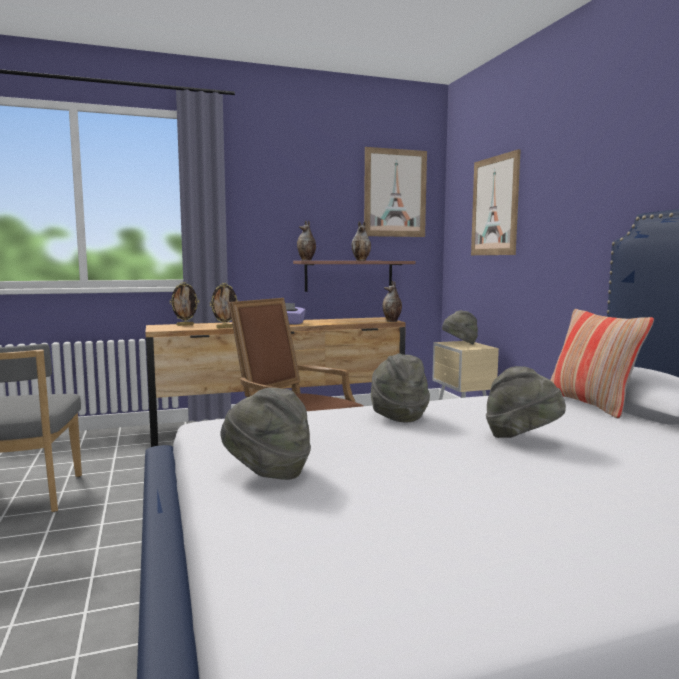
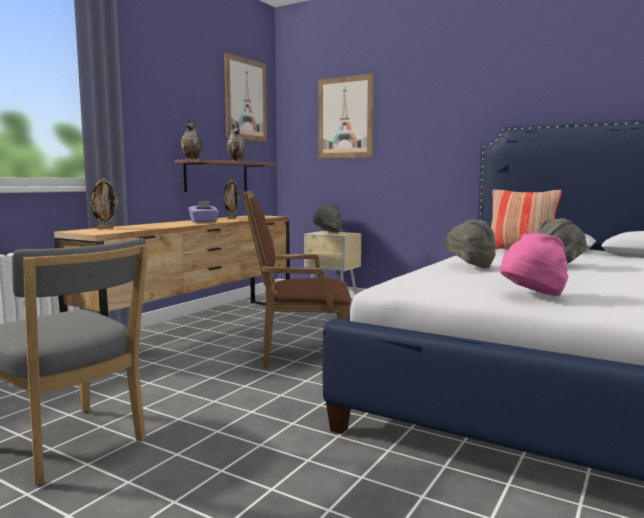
camera: 40 degrees left, 0 degrees up
(225, 327) = (162, 227): picture frame -> picture frame (231, 218)
(267, 472) = (532, 297): grey hat -> pink hat
(392, 321) = (278, 216): vase -> none

